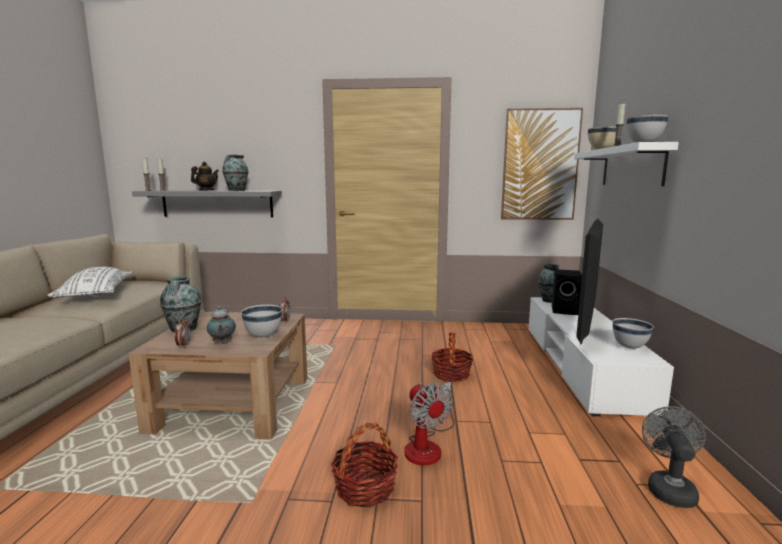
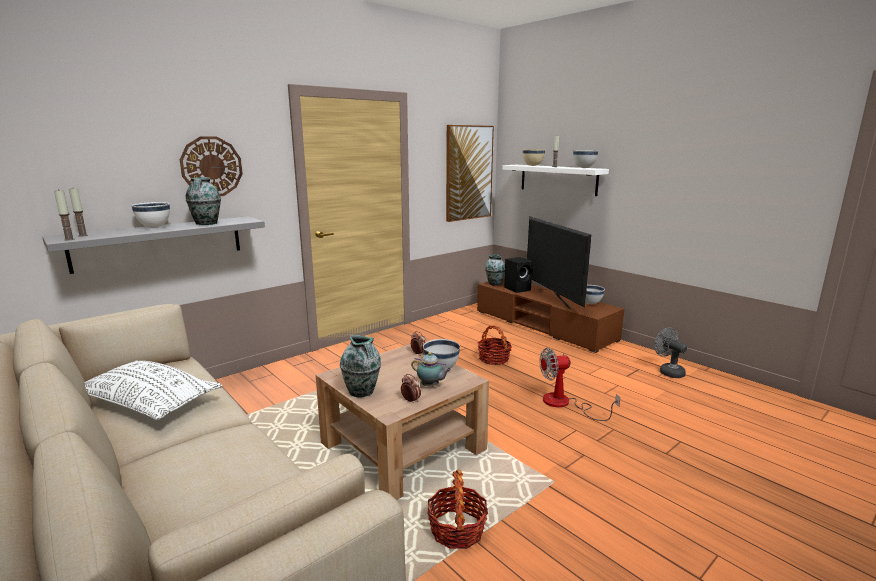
camera: 45 degrees left, 5 degrees up
(206, 190) = (154, 227): teapot -> white bowl
(256, 149) = (211, 167): none -> wall clock
(365, 488) = (583, 440): basket -> basket (457, 530)
(427, 445) = (565, 404): fan -> fan turned 150 degrees clockwise
(581, 365) = (543, 325): white tv stand -> brown tv stand

